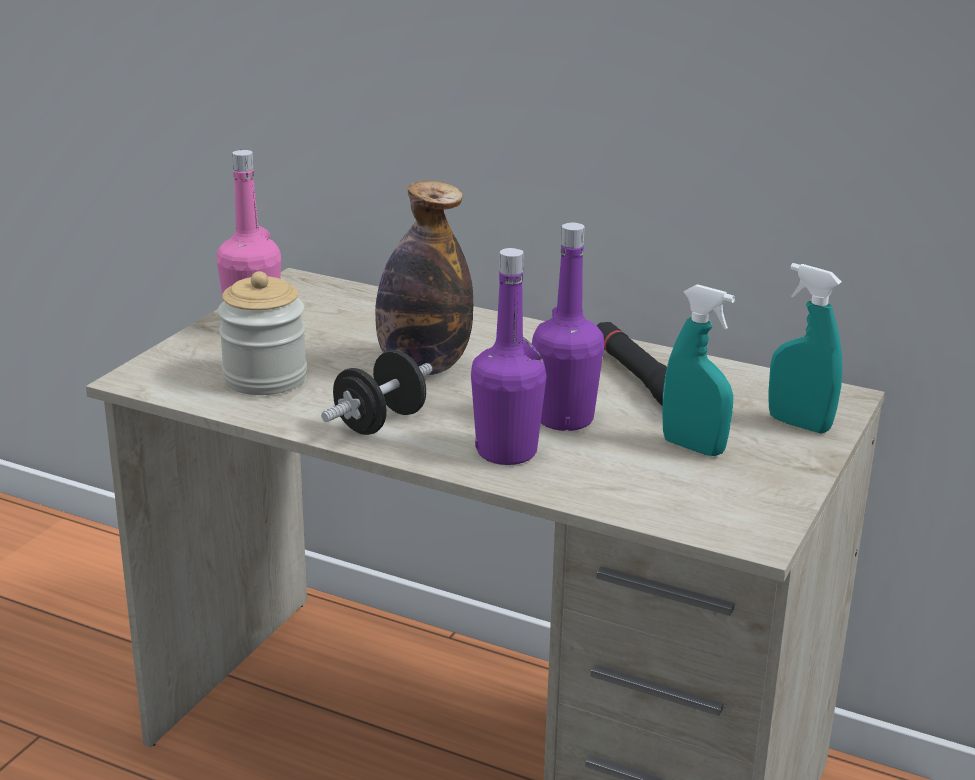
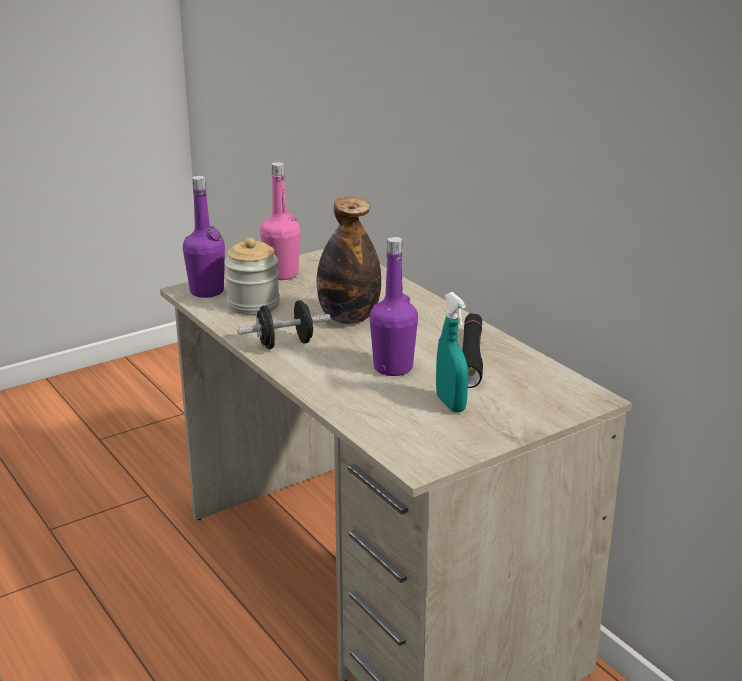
camera: 30 degrees right, 0 degrees up
(506, 452) = (335, 378): purple bottle -> purple bottle (207, 291)
(799, 424) = (539, 408): turquoise spray bottle -> none

